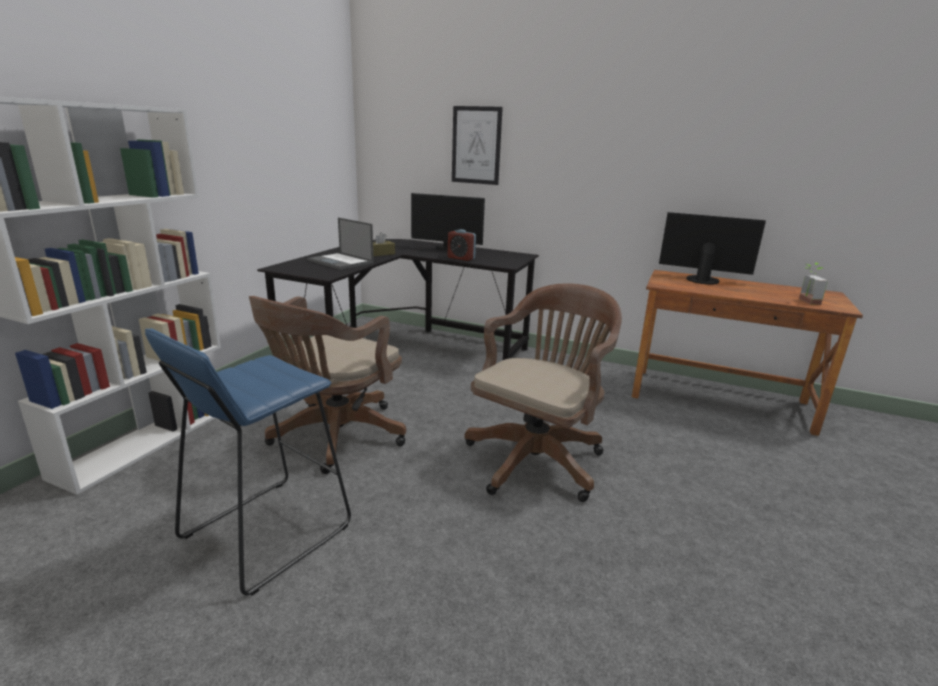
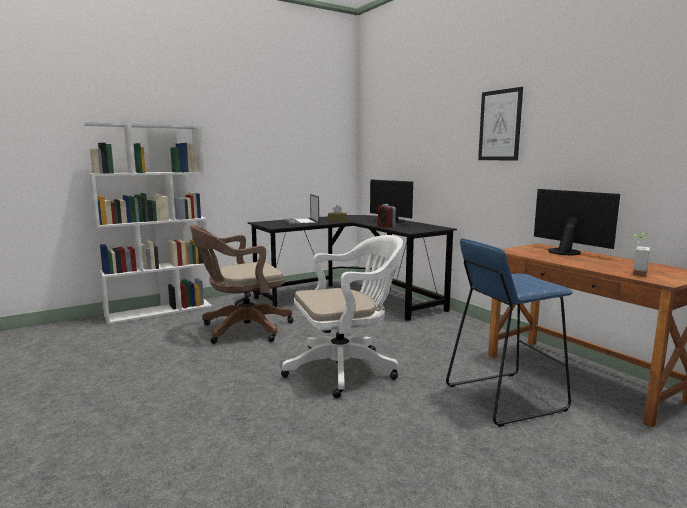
camera: 35 degrees right, 10 degrees down
(265, 532) = (152, 358): blue stool -> blue stool (504, 397)
(476, 145) = (419, 143): picture -> picture (500, 125)
(538, 458) = (346, 369): brown office chair -> white office chair

